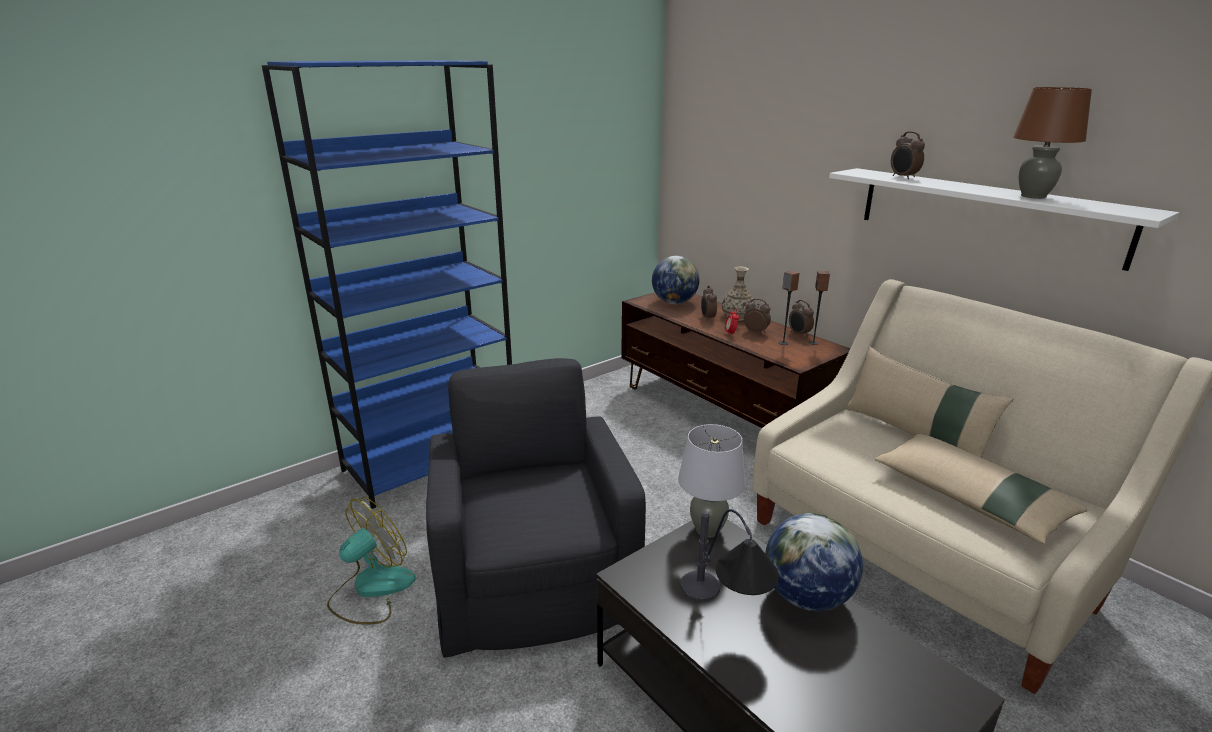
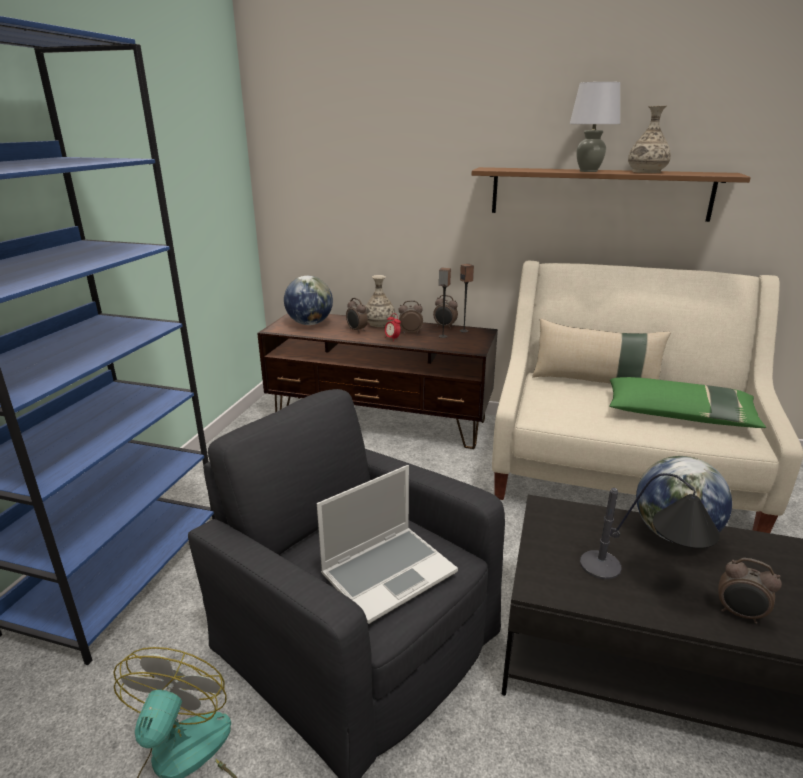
camera: 35 degrees left, 0 degrees up
(531, 515) = (389, 572): none -> laptop
(707, 530) = (547, 514): grey table lamp -> grey table lamp (588, 171)
(903, 177) = (532, 169): alarm clock -> alarm clock (739, 614)
(970, 498) = (679, 415): beige pillow -> green pillow
(985, 214) = (599, 193): white shelf -> brown shelf
(1033, 196) = (646, 172): brown table lamp -> vase

